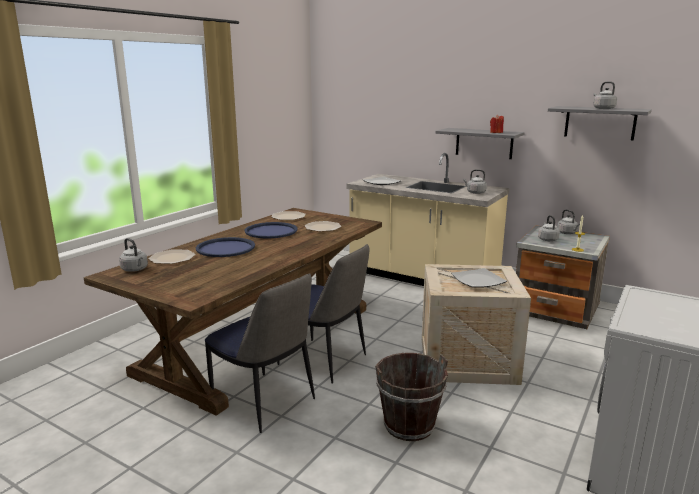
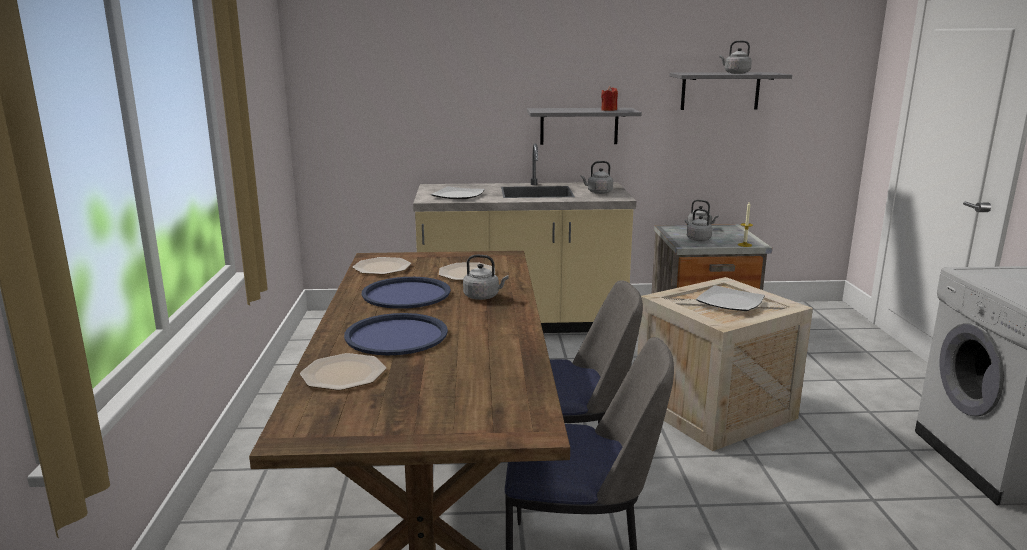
camera: 35 degrees left, 0 degrees up
(135, 269) = (323, 411): grey kettle -> grey kettle (483, 297)
(409, 425) = (774, 512): brown bucket -> none

